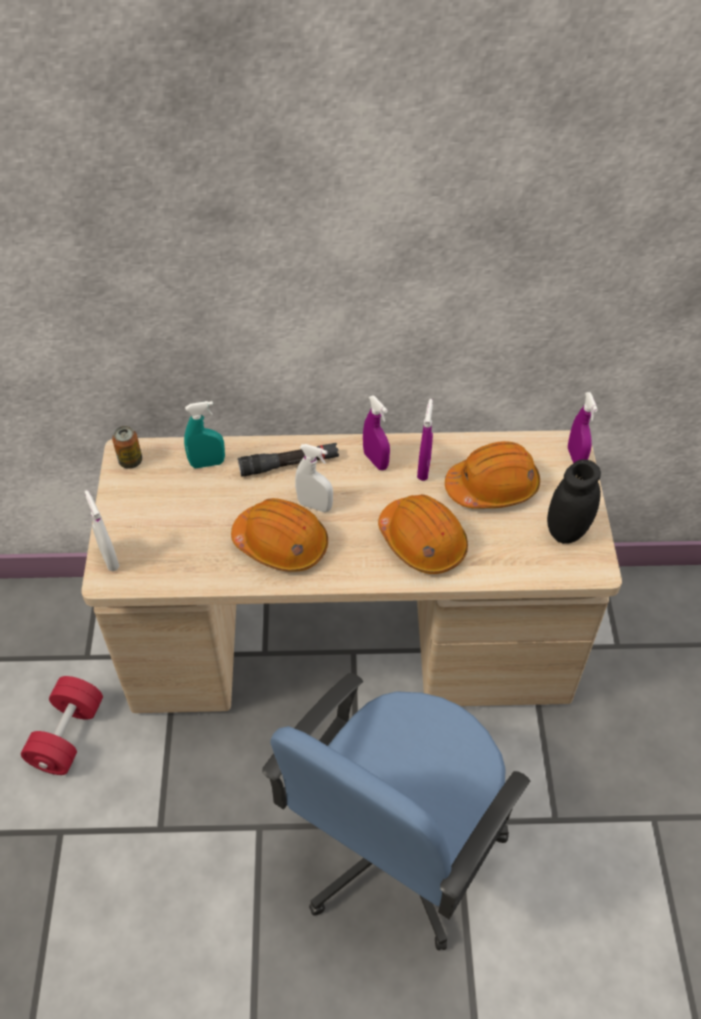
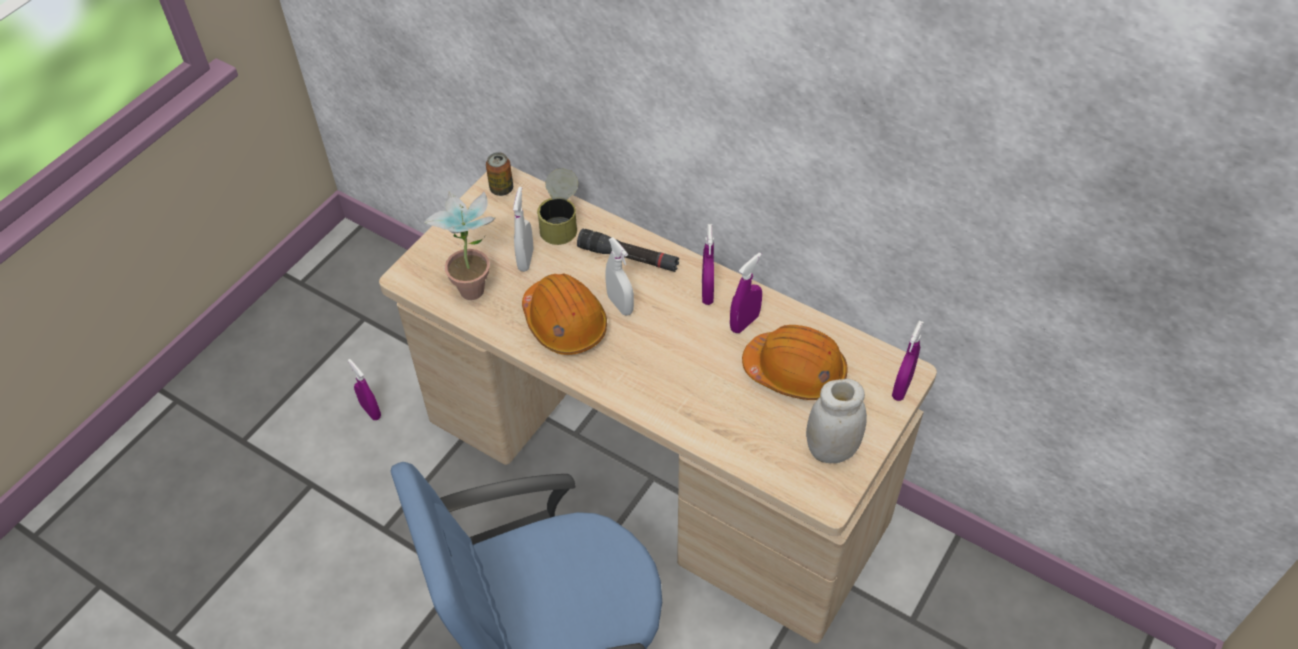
camera: 35 degrees right, 0 degrees up
(68, 735) = (371, 411): red dumbbell -> purple spray bottle
(109, 559) = (421, 262): white spray bottle -> white spray bottle (526, 260)
(174, 552) = (475, 283): none -> potted plant
(207, 463) = (561, 222): turquoise spray bottle -> can
(422, 542) = (687, 387): orange hard hat -> none
(567, 530) = (831, 450): black jar -> white jar

